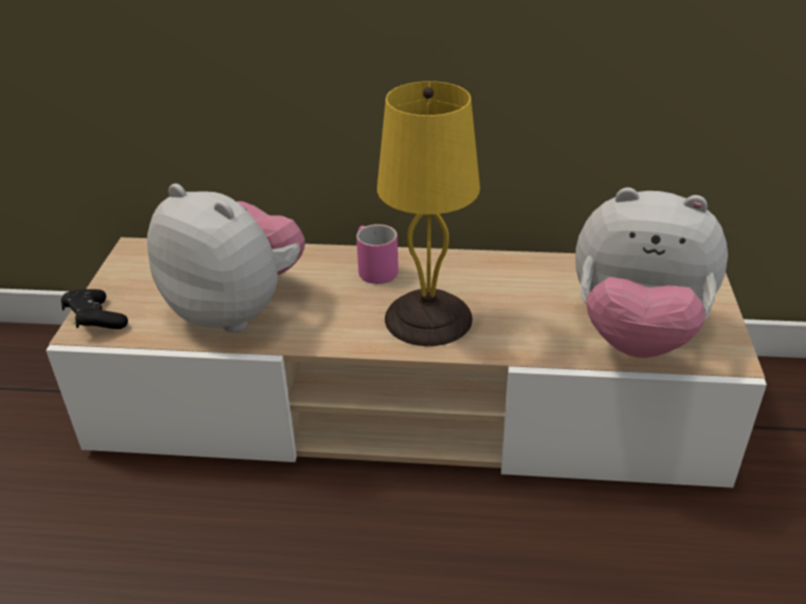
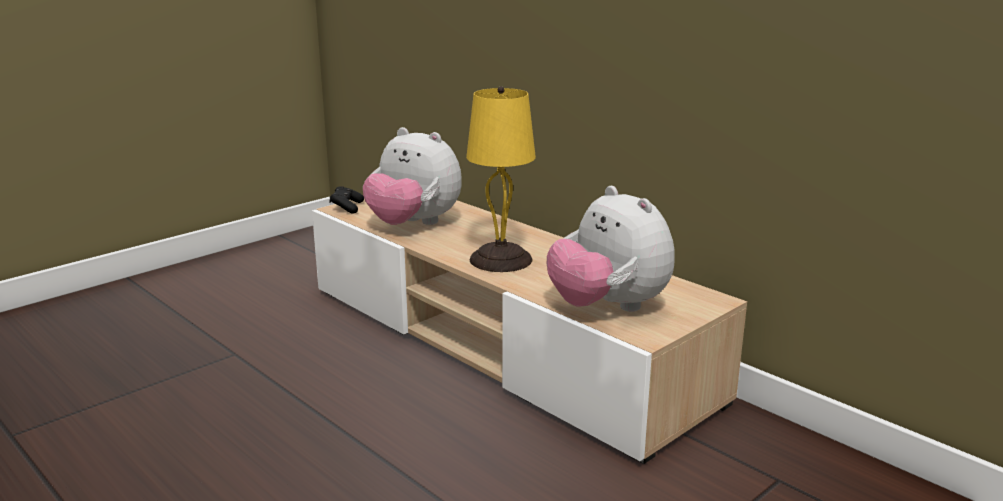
camera: 40 degrees right, 15 degrees down
(237, 309) = (413, 224): plush toy -> plush toy turned 135 degrees clockwise
(373, 269) = (510, 233): pink mug -> none

